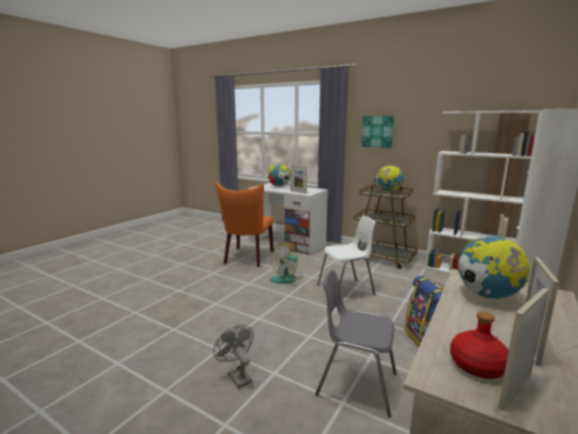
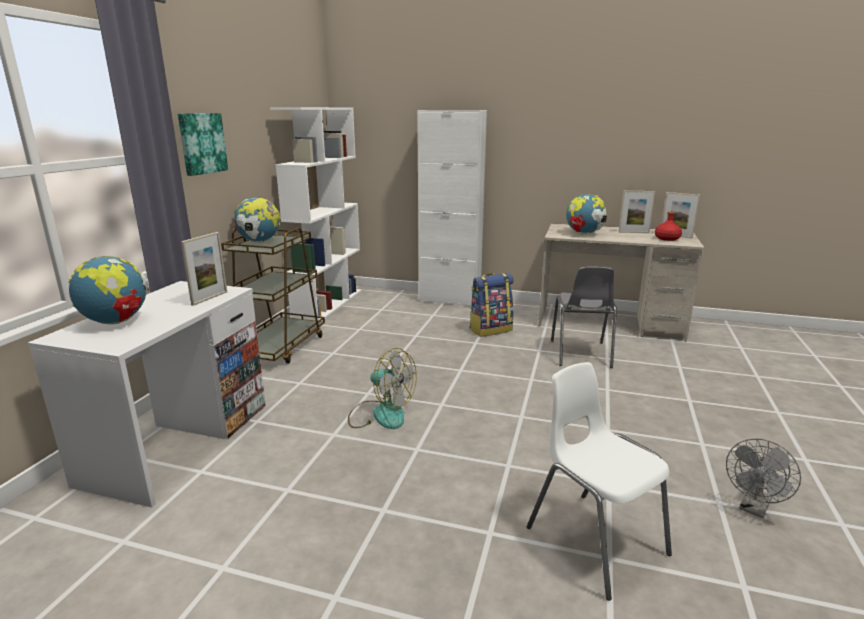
camera: 105 degrees left, 5 degrees up
(237, 376) = (634, 407): grey fan -> grey fan (754, 508)
(247, 258) = (285, 480): orange chair -> none
(346, 290) = (405, 366): white chair -> white chair (594, 540)

